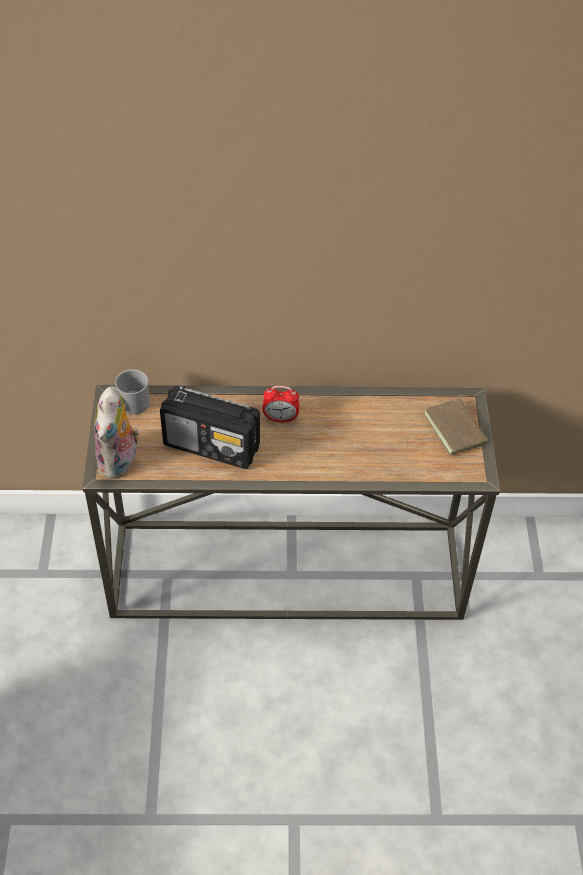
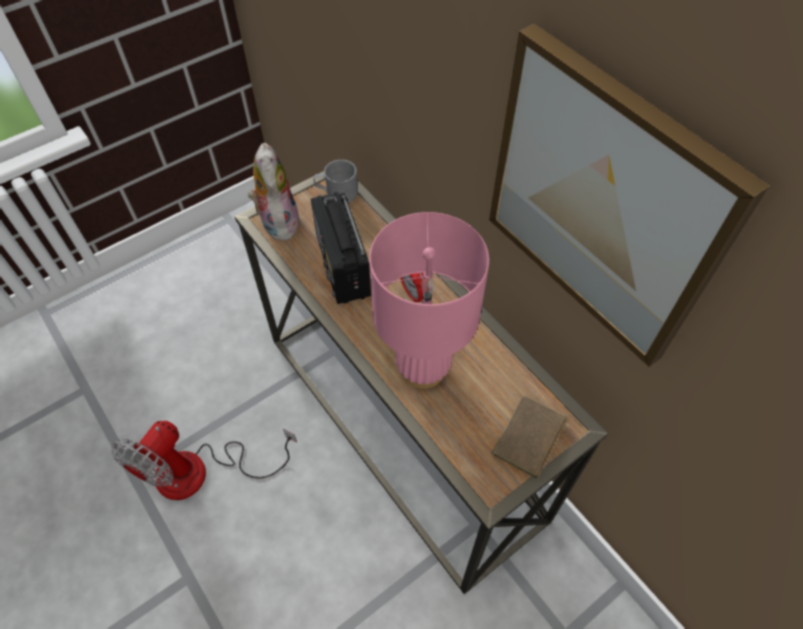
camera: 55 degrees right, 5 degrees up
(120, 462) = (277, 221): plush toy -> plush toy turned 105 degrees clockwise
(197, 756) = (200, 472): none -> fan
(351, 452) = (423, 369): none -> pink table lamp
(423, 233) = (602, 202): none -> picture

